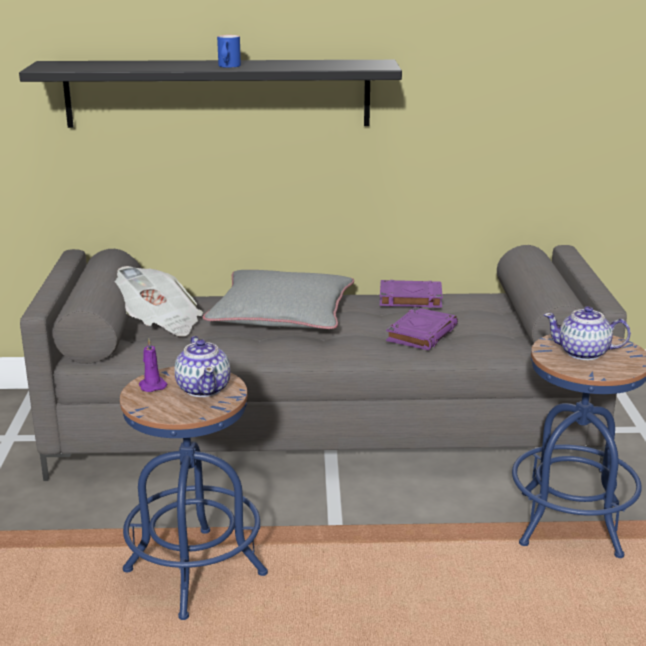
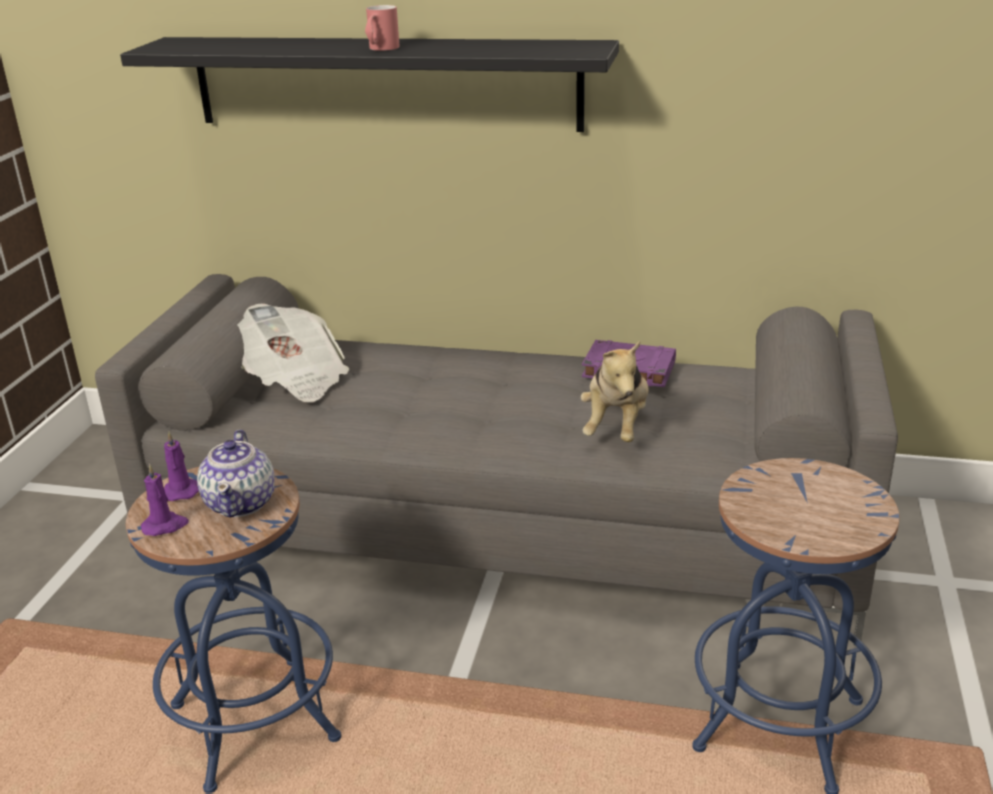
camera: 15 degrees right, 5 degrees up
(156, 407) = (165, 526): none -> purple candle
(228, 66) = (381, 49): blue mug -> red mug
(282, 313) = (451, 377): grey pillow -> none
(421, 333) = (616, 427): purple book -> plush toy
(584, 353) = (797, 501): teapot -> none

